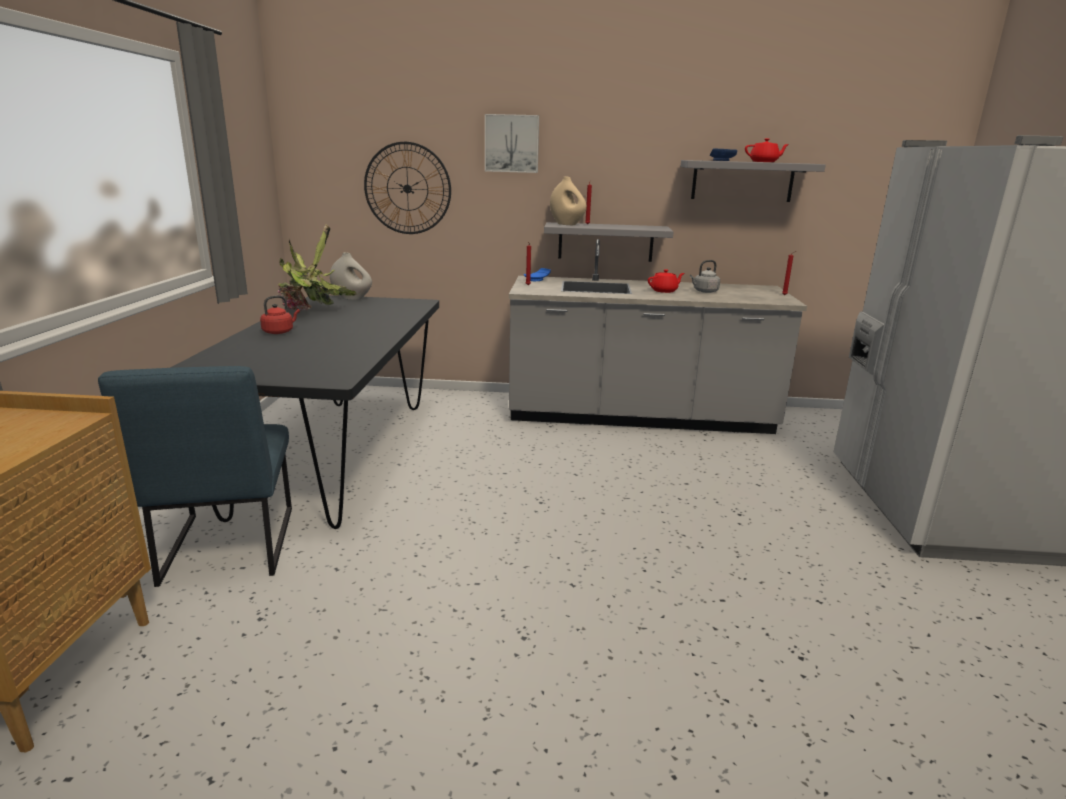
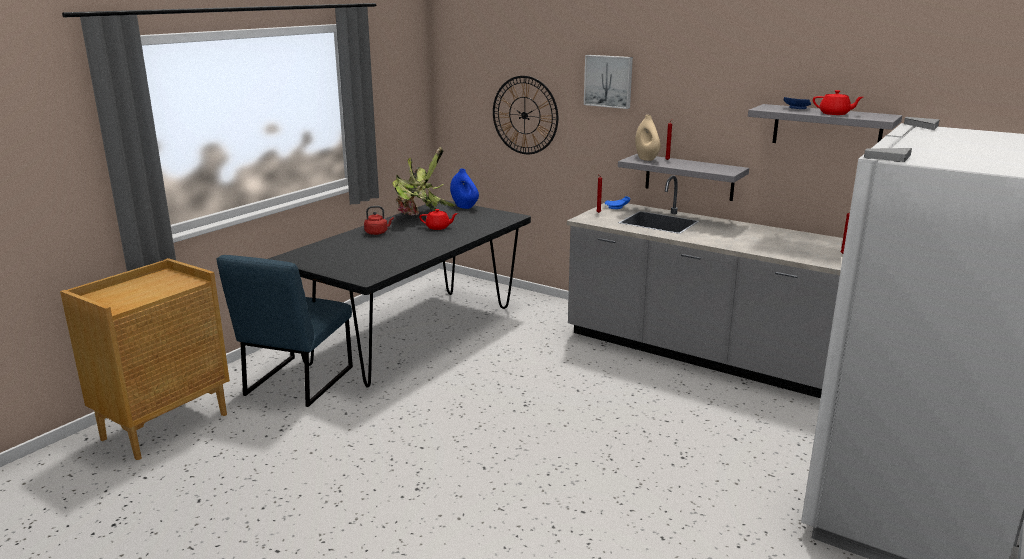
camera: 30 degrees right, 0 degrees up
(352, 298) = (464, 207): white vase -> blue vase
(664, 291) = (718, 234): red teapot -> red teapot (438, 227)
(704, 291) = (760, 239): grey kettle -> none

